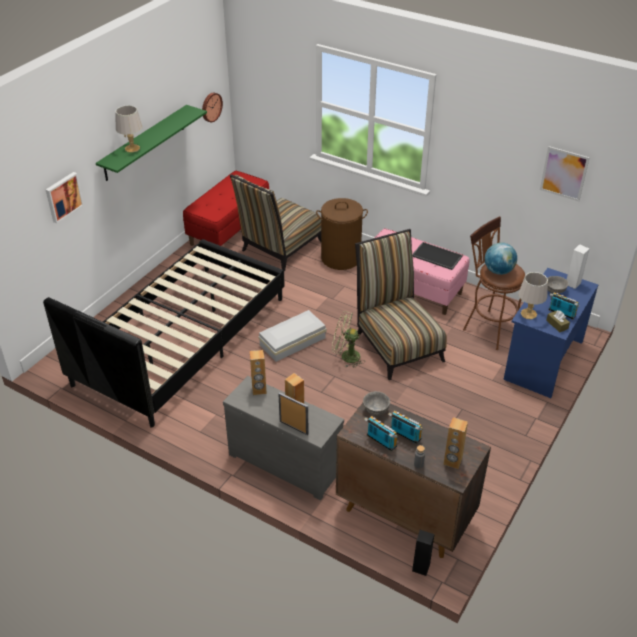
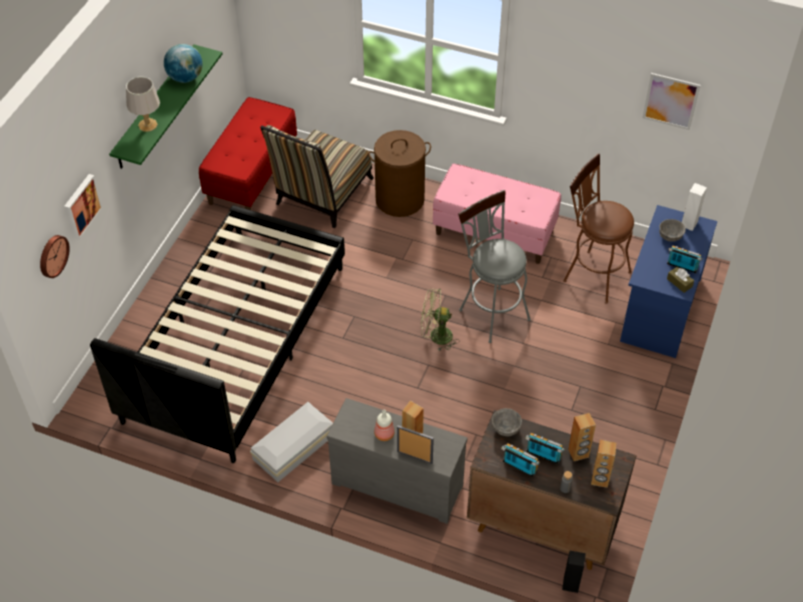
camera: 10 degrees left, 10 degrees up
(211, 107) = (217, 34): wall clock -> wall clock (52, 255)
(259, 390) = (364, 415): brown speaker -> brown speaker (578, 453)
(271, 406) = (383, 434): none -> bottle
(291, 341) = (367, 325): white storage box -> white storage box (292, 447)
(396, 343) = (490, 311): chair -> grey stool
(436, 256) = (522, 197): tray -> none
(498, 271) = (603, 218): globe -> globe (185, 78)
(528, 313) = (646, 272): grey table lamp -> none

